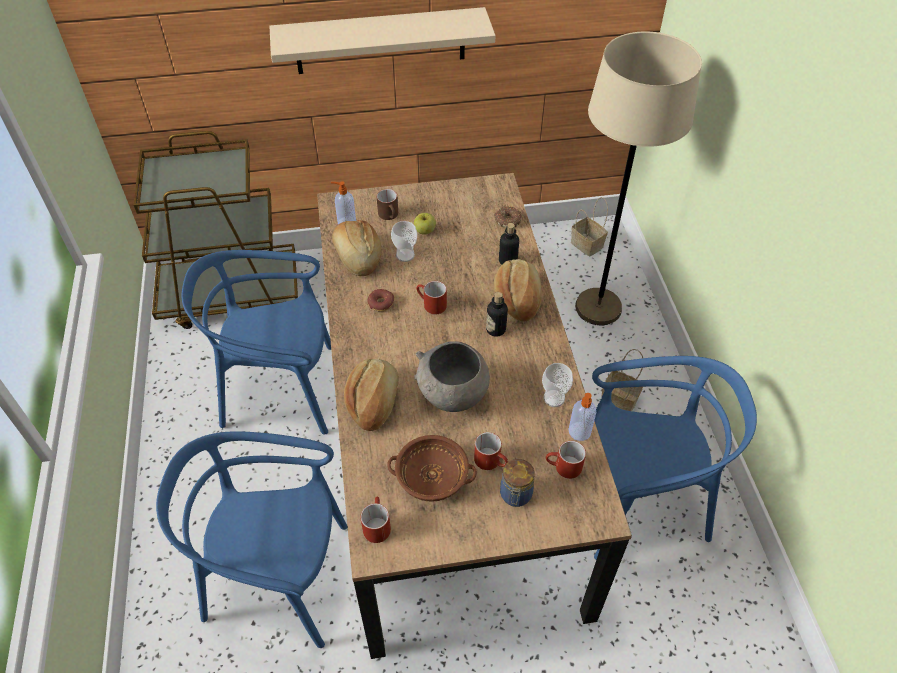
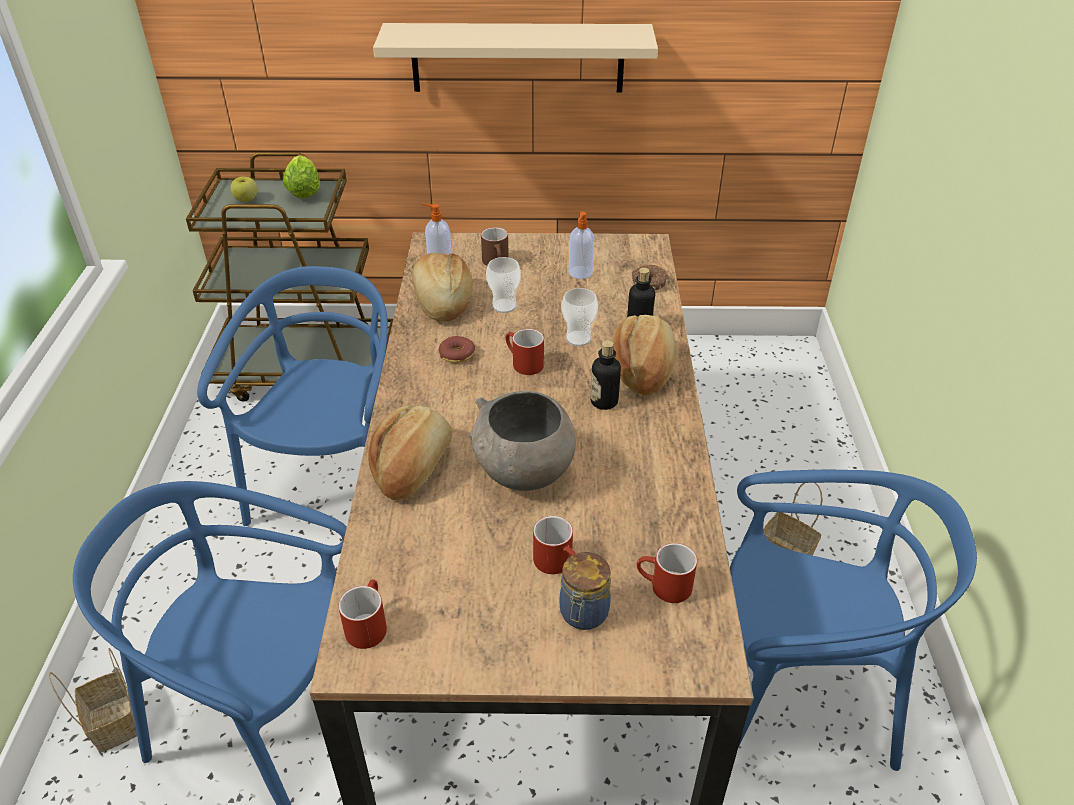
camera: 10 degrees right, 10 degrees down
(218, 162) = (304, 190): none -> lettuce
(280, 390) = (334, 484): blue chair -> blue chair turned 90 degrees clockwise
(425, 231) = (537, 283): apple -> apple (246, 199)
(431, 478) = (465, 573): brown bowl -> none
(554, 398) = (668, 494): cup -> cup (578, 338)
(579, 432) = (697, 543): soap dispenser -> soap dispenser (580, 273)
(585, 244) = (766, 364): basket -> basket (113, 722)
(598, 308) = (772, 439): beige floor lamp -> none

